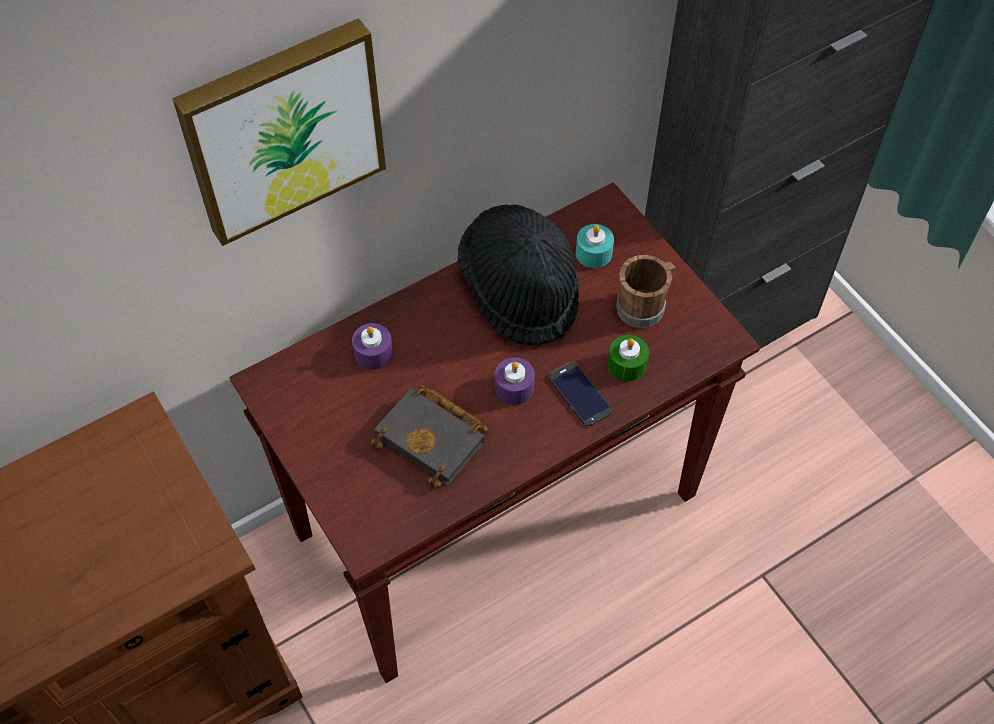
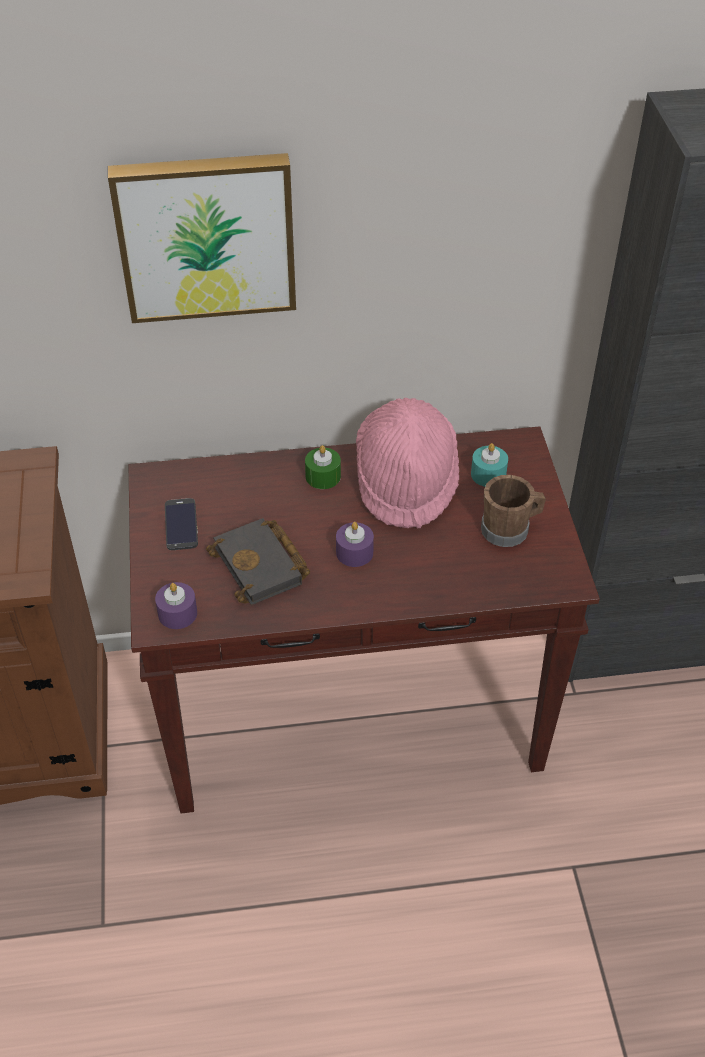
camera: 25 degrees right, 10 degrees down
(373, 353) = (253, 486): purple candle -> purple candle (177, 613)
(520, 290) = (406, 481): black hat -> pink hat
(580, 394) = (409, 577): phone -> phone (181, 524)
(627, 365) = (465, 570): green candle -> green candle (323, 476)

